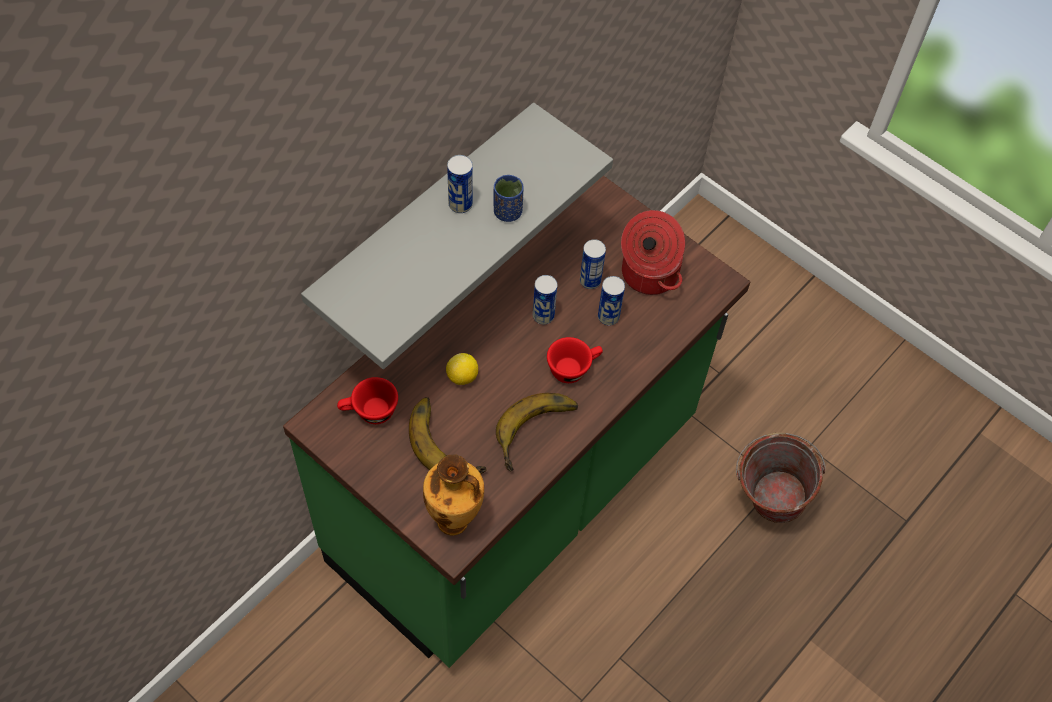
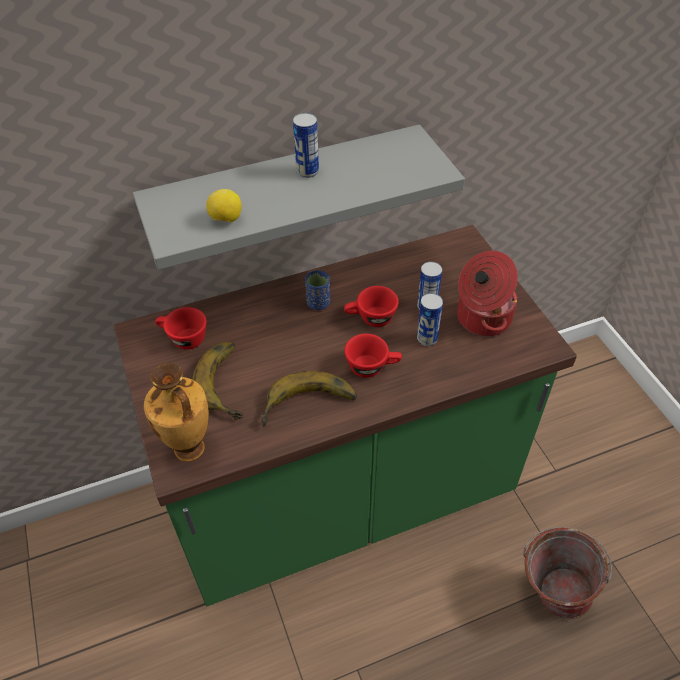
camera: 30 degrees right, 10 degrees down
(462, 377) = (274, 340): lemon -> lemon (226, 219)
(507, 212) = (343, 187): blue cup -> blue cup (318, 303)
(543, 316) = (370, 319): can -> red cup

